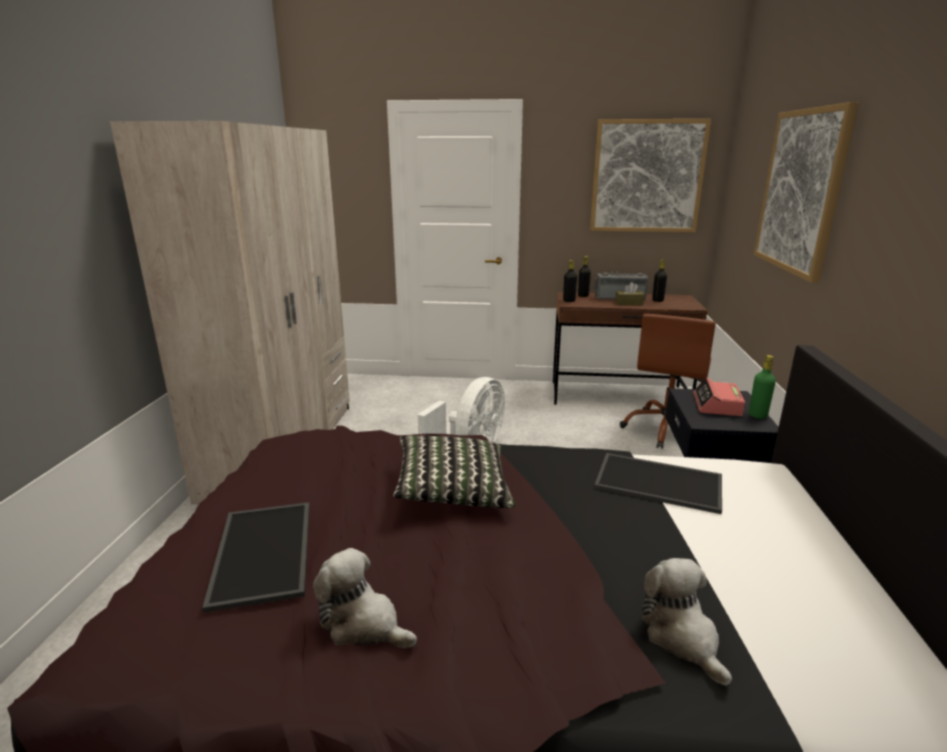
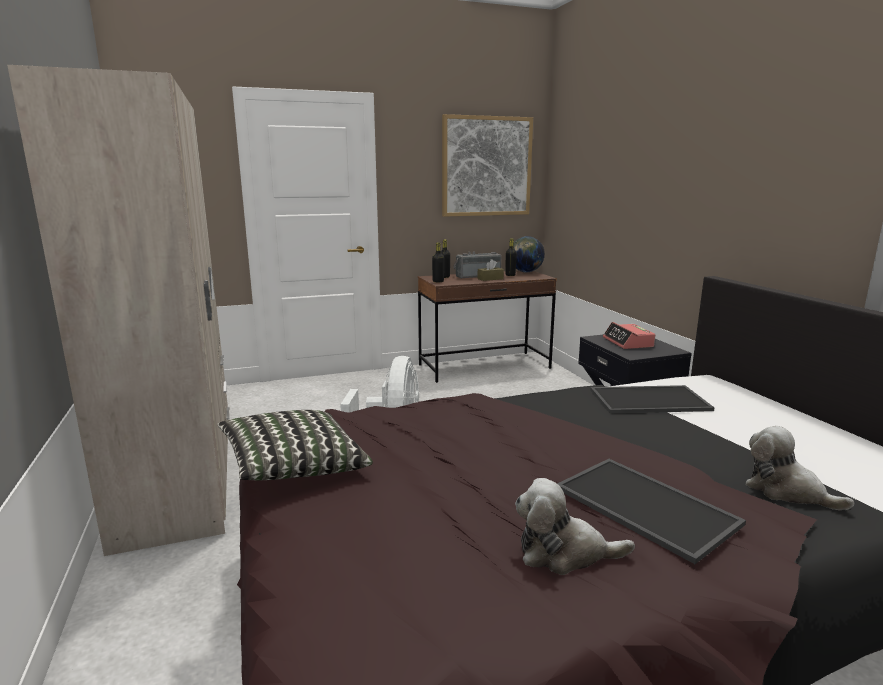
camera: 25 degrees left, 5 degrees down
(265, 553) = (398, 526): tray -> tray (648, 506)
(453, 490) = (506, 437): pillow -> pillow (294, 467)
(666, 429) = (543, 386): brown office chair -> none
(681, 298) = (525, 272): none -> globe
(757, 415) = (662, 345): green bottle -> none
(801, 191) = (647, 167): picture -> none

